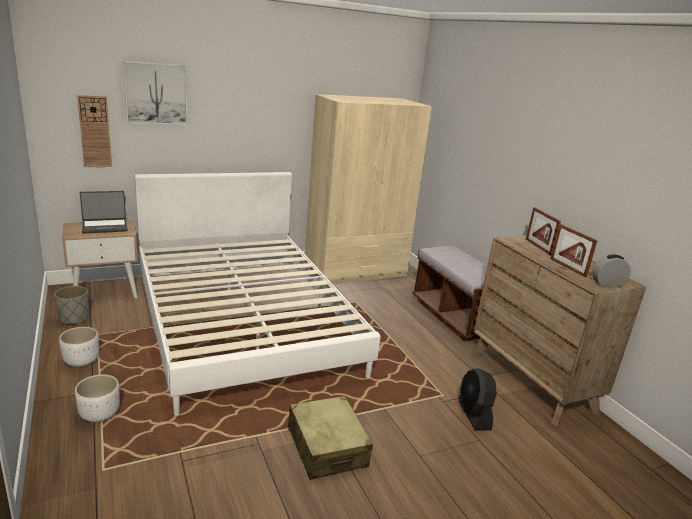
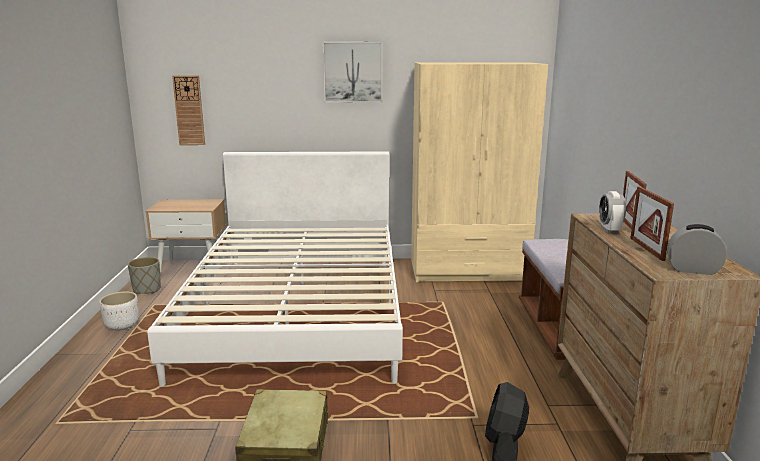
camera: 25 degrees right, 5 degrees down
(99, 414) = (96, 374): white planter -> none
(105, 227) = (192, 203): laptop -> none
(156, 93) = (245, 70): picture -> picture (353, 72)
(531, 252) = (609, 230): none -> alarm clock

